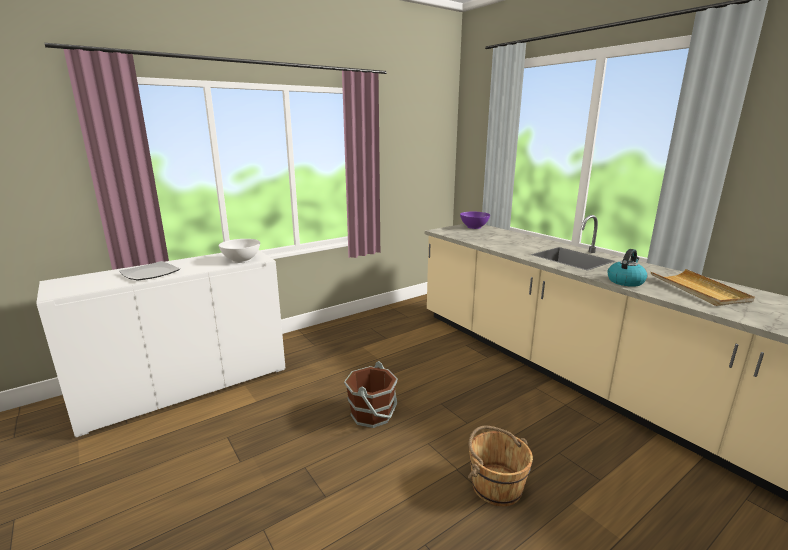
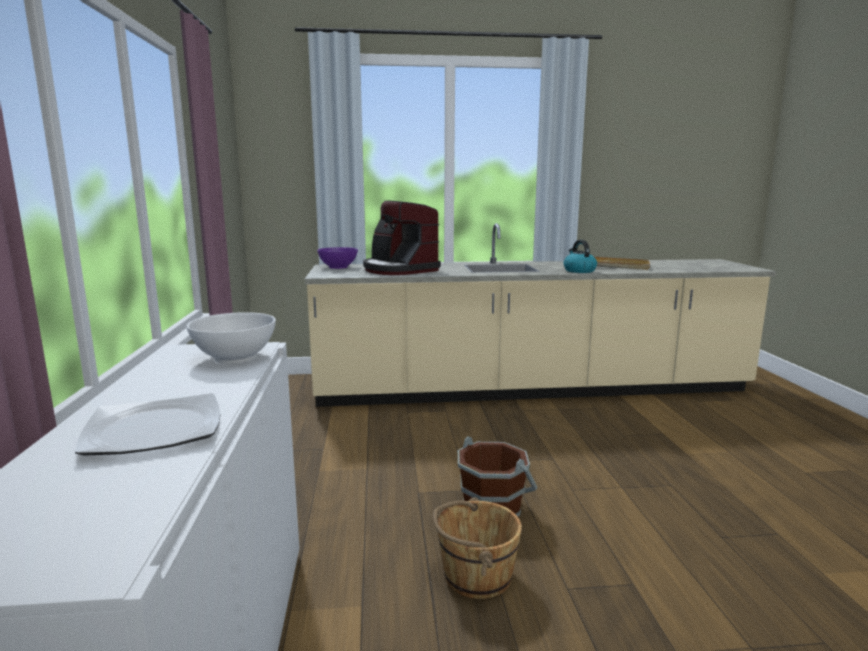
camera: 60 degrees left, 5 degrees down
(495, 238) = (399, 270): none -> coffee machine
(496, 485) = (654, 476): brown bucket -> brown bucket (476, 575)

